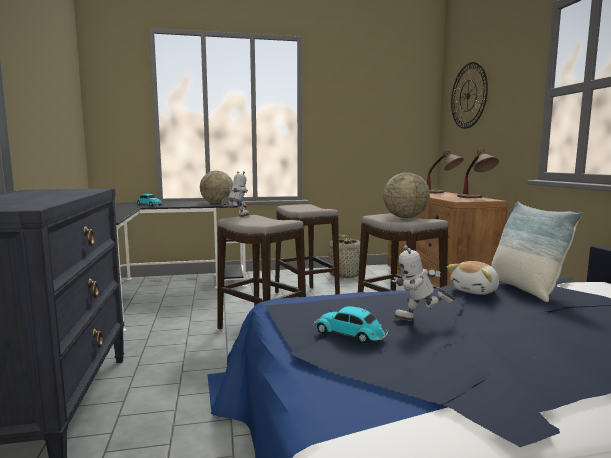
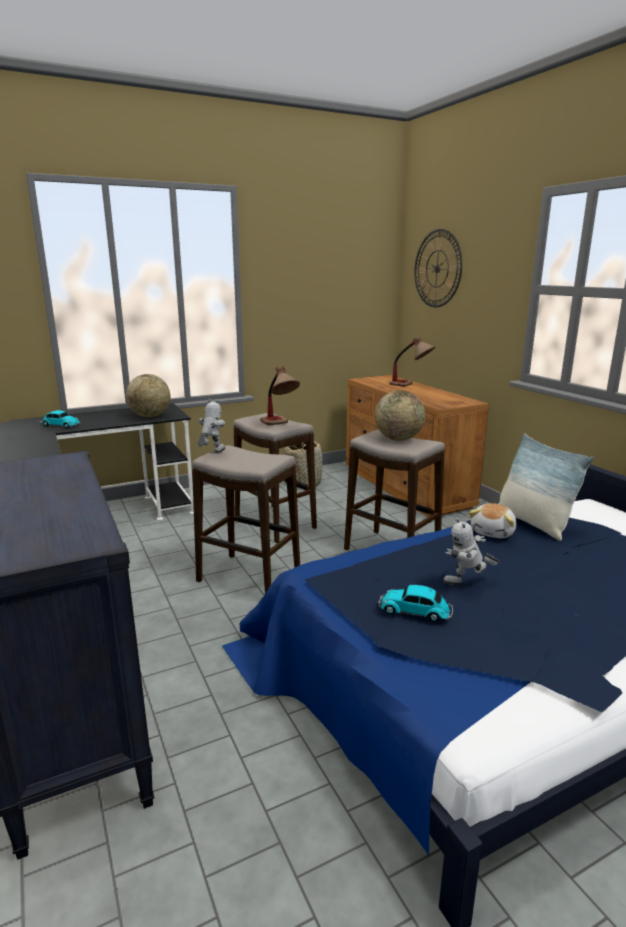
camera: 15 degrees left, 10 degrees up
(476, 198) = (455, 398): table lamp -> table lamp (280, 425)

